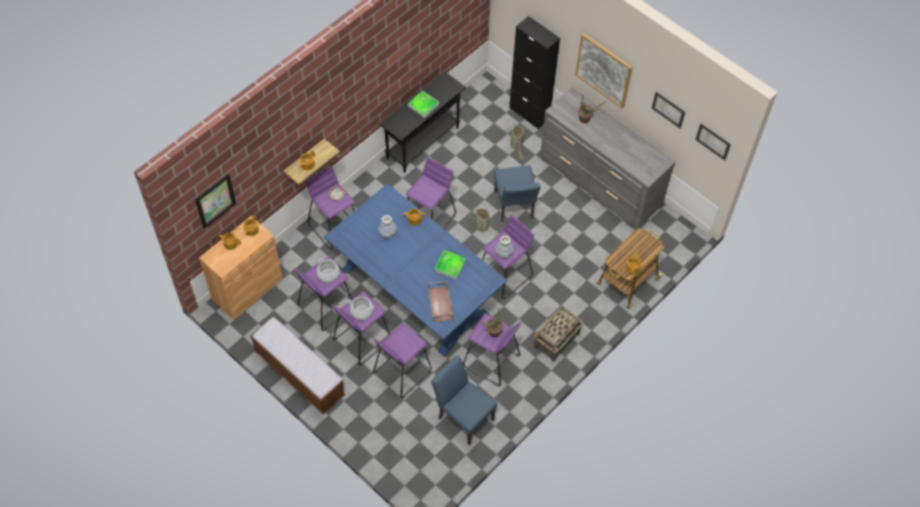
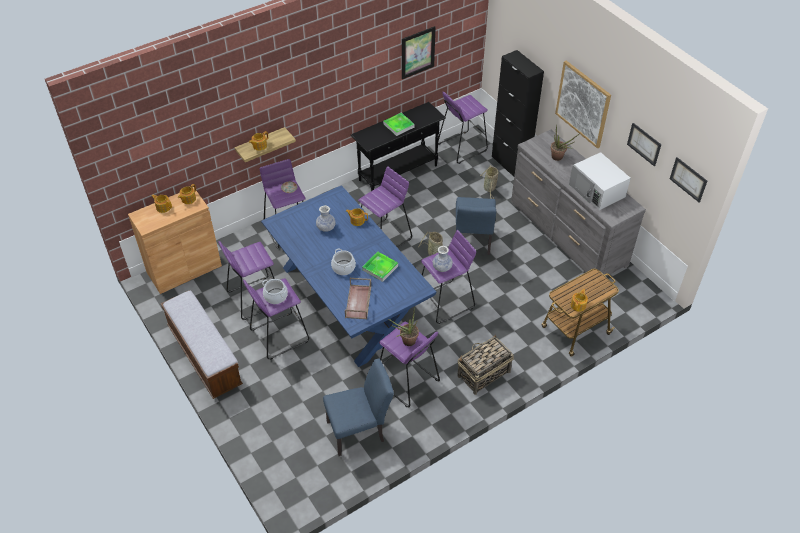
camera: 15 degrees right, 10 degrees down
(215, 201) = (148, 151): picture -> picture (417, 52)
(328, 274) = (254, 256): cooking pot -> cooking pot (343, 268)
(401, 372) = (309, 374): purple stool -> purple stool (461, 147)
(462, 416) = (360, 430): blue chair -> blue chair turned 105 degrees clockwise
(628, 150) = (597, 190): none -> white microwave

